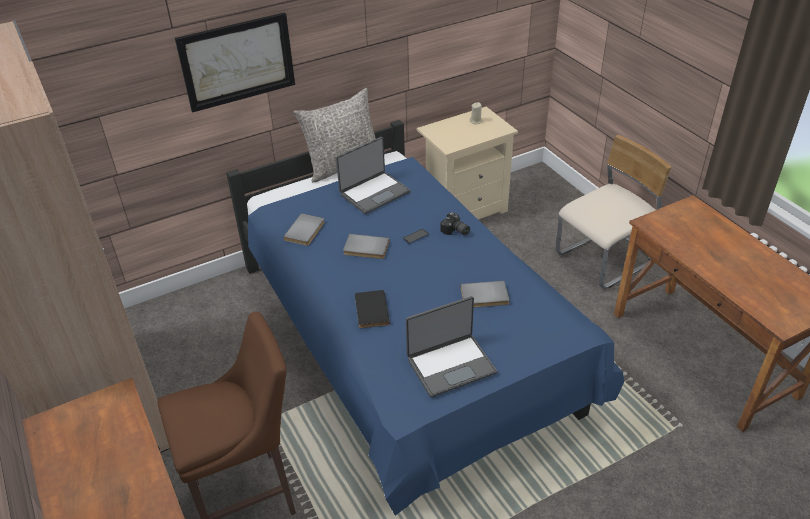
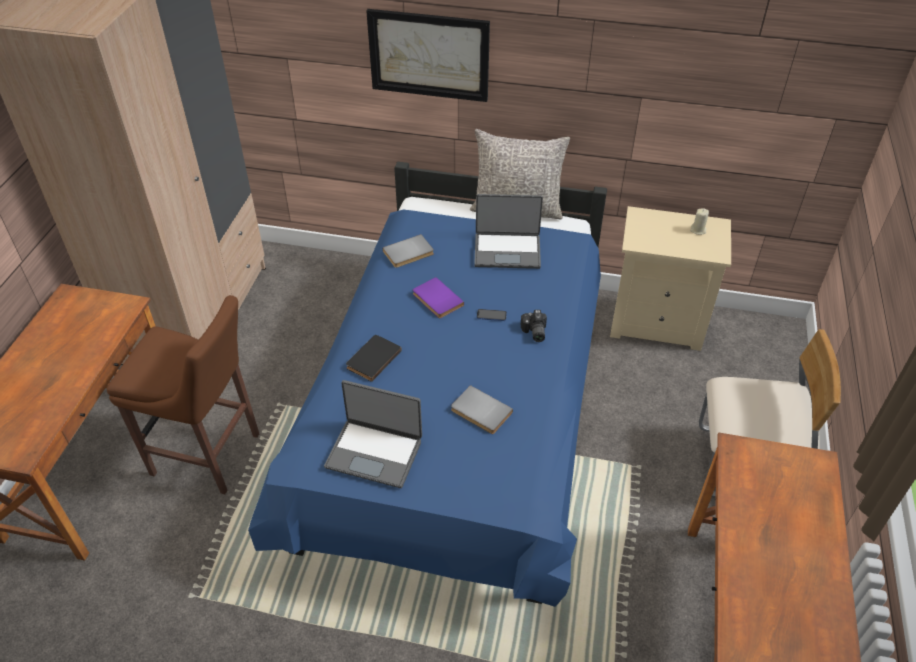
camera: 40 degrees right, 5 degrees up
(366, 249) = (436, 300): grey book -> purple book

